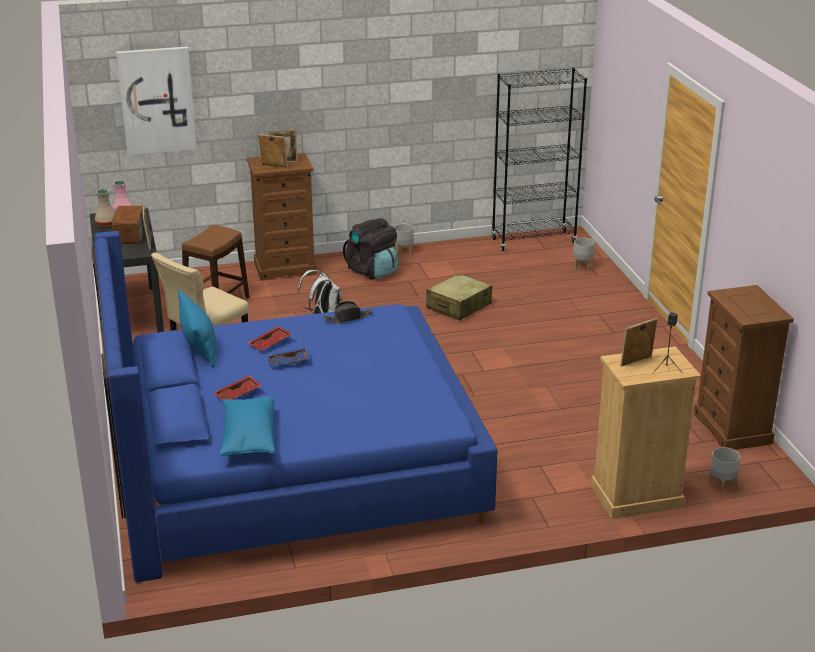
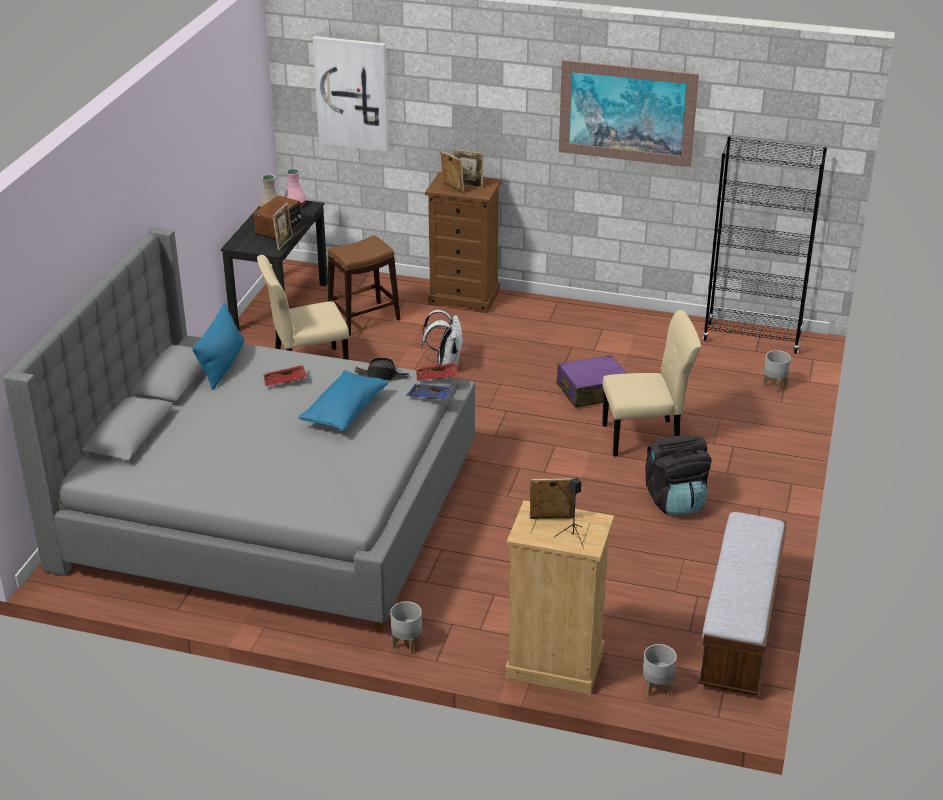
camera: 30 degrees right, 5 degrees up
(238, 394) = (204, 424): red tray -> red tray (436, 377)
(249, 438) = (168, 471): blue pillow -> blue pillow (344, 411)
(288, 362) = (279, 406): blue tray -> blue tray (429, 397)
(291, 466) = (268, 509): blue bed -> grey bed
(373, 271) = (546, 325): black backpack -> black backpack (675, 500)
(403, 252) = (598, 312): grey planter -> grey planter (407, 643)
(410, 70) = (627, 113): none -> picture
(458, 306) = (592, 391): beige suitcase -> purple suitcase
(531, 326) = (645, 438): none -> beige chair
(733, 428) = (740, 629): brown dresser -> bench

